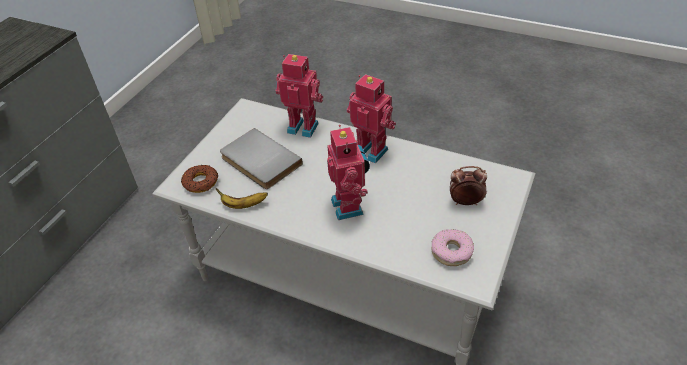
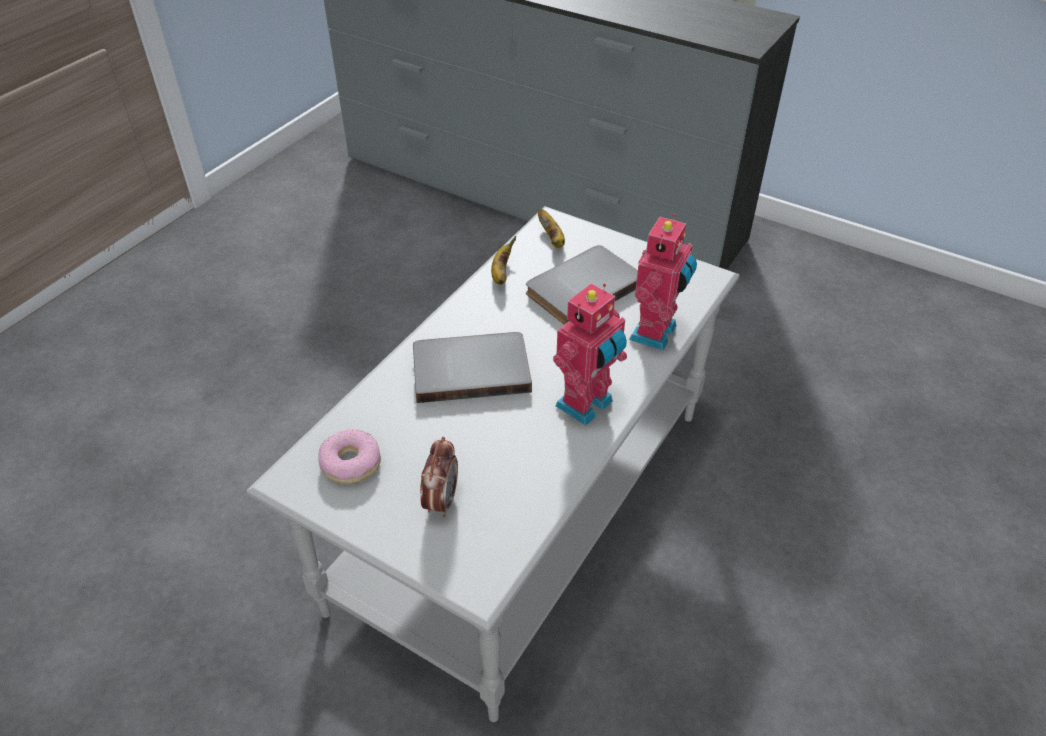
camera: 95 degrees right, 0 degrees up
(201, 182) = (552, 239): donut -> banana
(349, 206) = (471, 368): toy robot -> grey book

